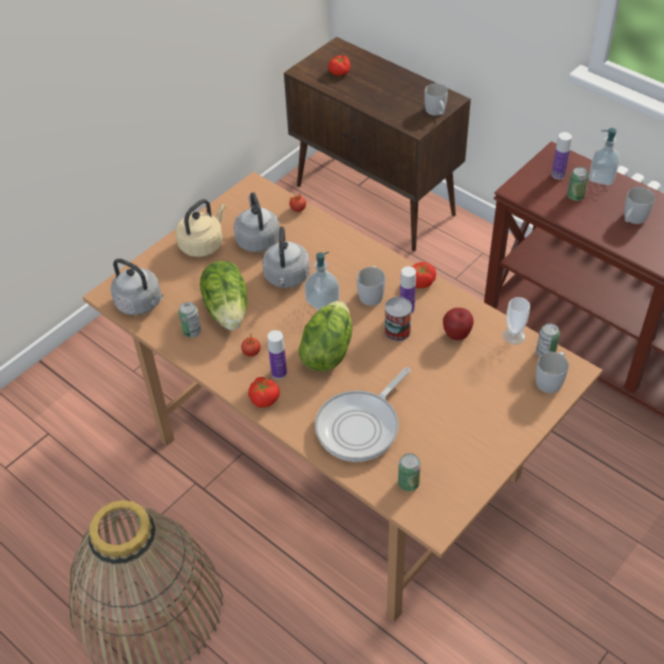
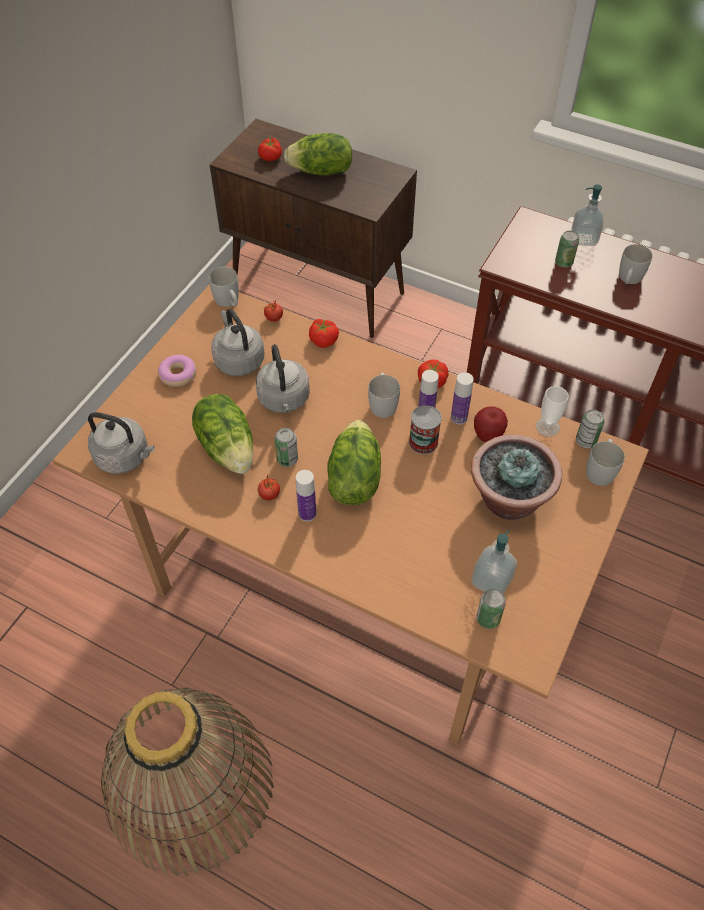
camera: 15 degrees left, 5 degrees up
(192, 331) = (194, 481): can -> can (287, 459)
(203, 244) = (178, 375): beige kettle -> donut
(264, 398) = (299, 547): tomato -> tomato (324, 340)
(322, 301) = (331, 421): soap dispenser -> soap dispenser (491, 581)
(361, 426) = (416, 561): frying pan -> none
(381, 90) = (321, 172): none -> lettuce
(436, 112) = (386, 189): white mug -> white mug (229, 302)
(458, 390) = (508, 500): none -> potted plant
(558, 175) = (539, 241): bottle -> bottle (459, 418)

